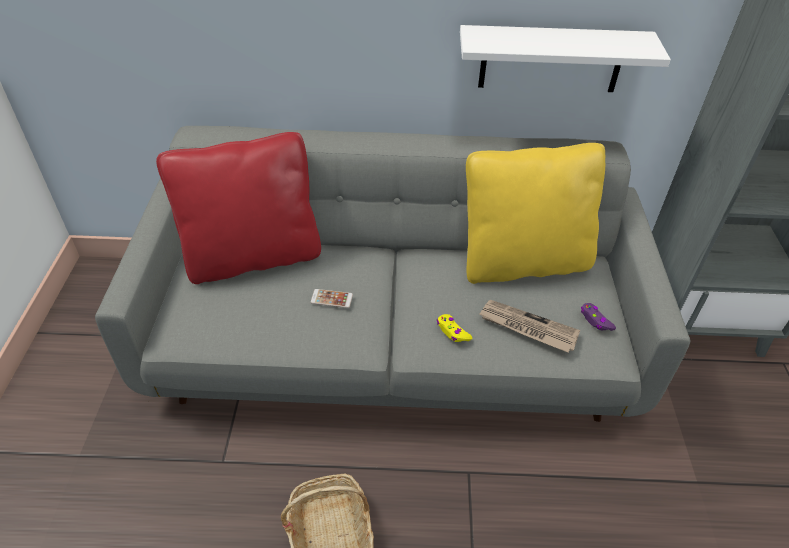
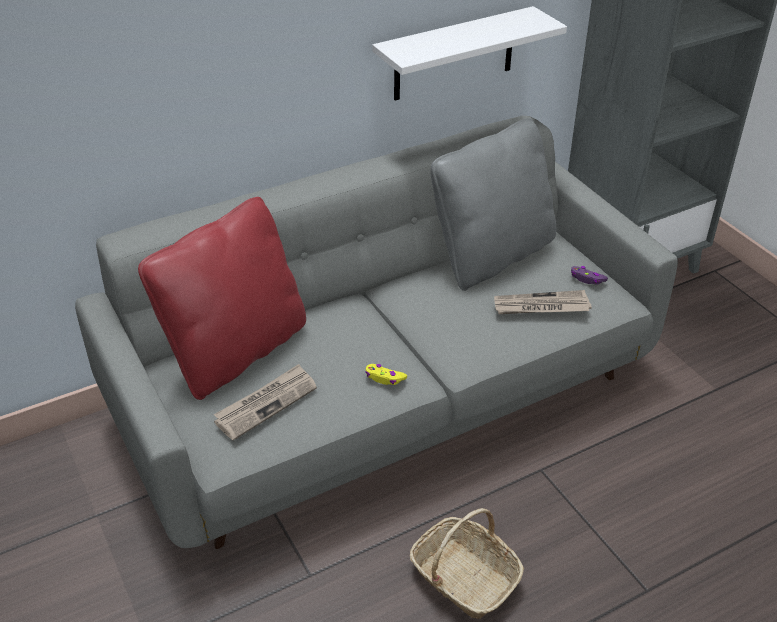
camera: 30 degrees left, 5 degrees down
(234, 309) = (266, 403): none -> newspaper
(331, 299) = (352, 355): phone -> none
(452, 332) = (482, 336): yellow game controller -> yellow game controller (384, 378)
(523, 262) = (492, 256): yellow pillow -> grey pillow

